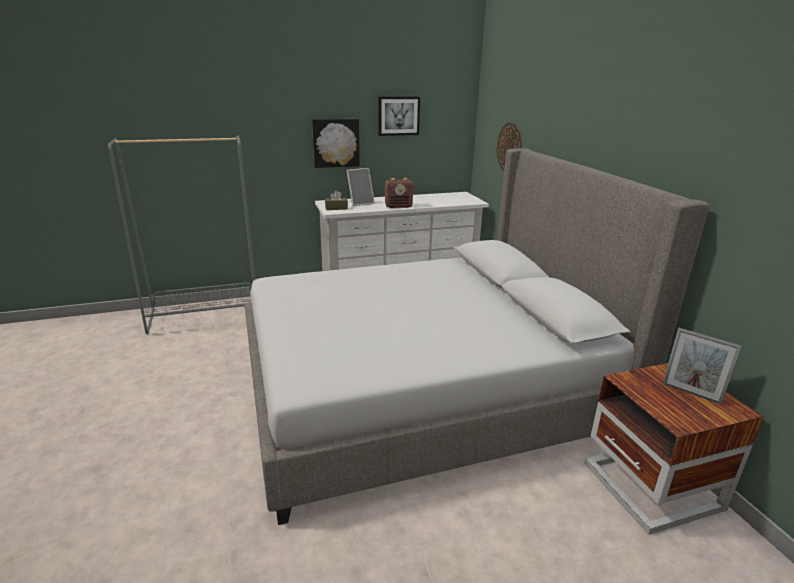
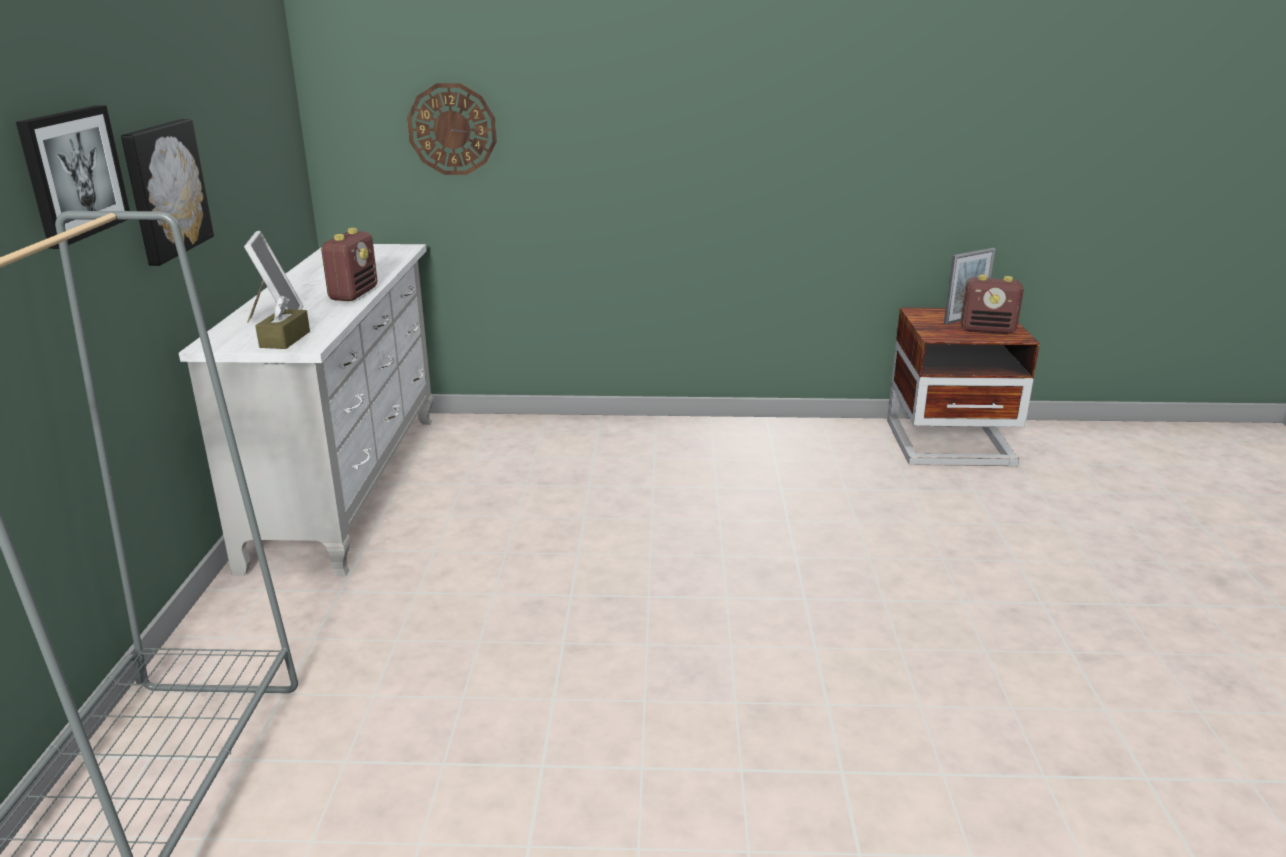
camera: 70 degrees left, 0 degrees up
(398, 116) = (225, 101): picture -> picture (73, 174)
(423, 389) = (712, 531): bed -> none
(676, 406) = (988, 330): none -> radio

